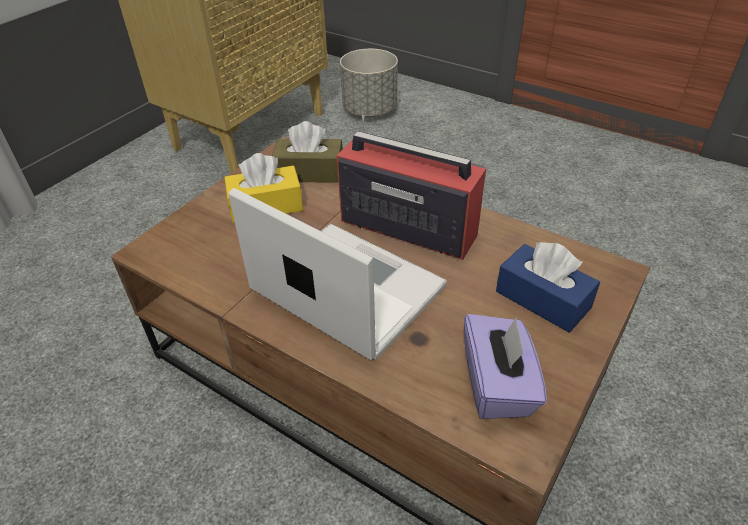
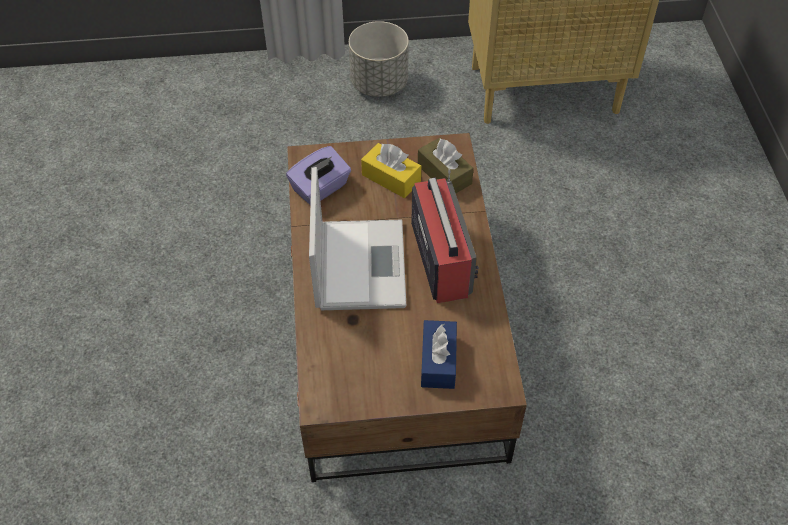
camera: 50 degrees right, 10 degrees up
(370, 110) = (662, 138): grey planter -> grey planter (379, 83)
(498, 385) = (351, 373): purple tissue box -> purple tissue box (320, 188)

